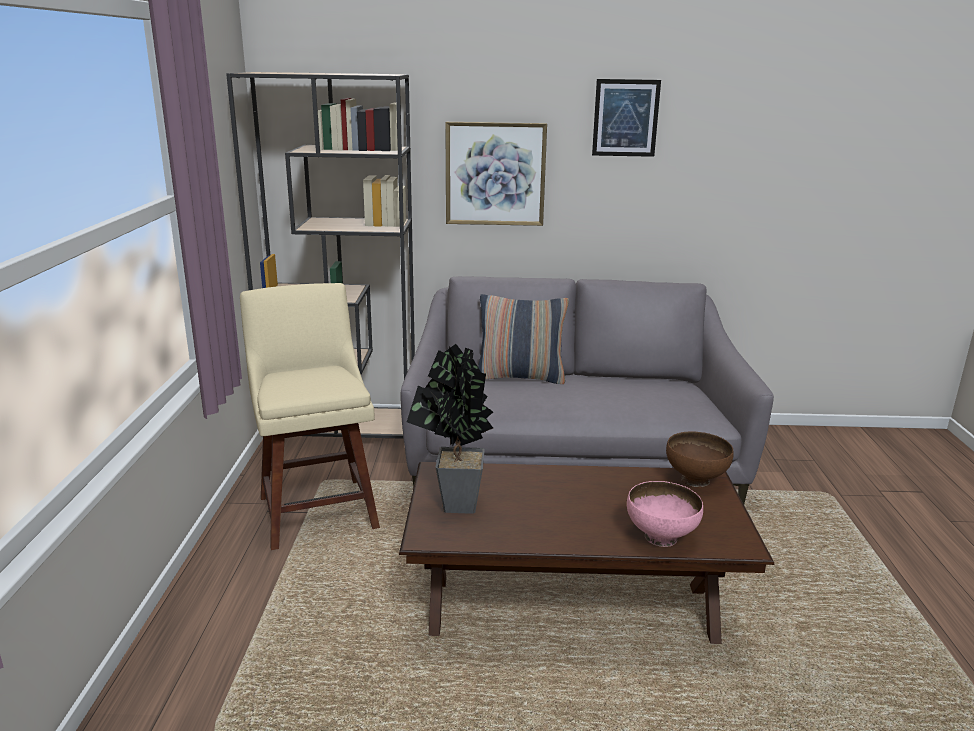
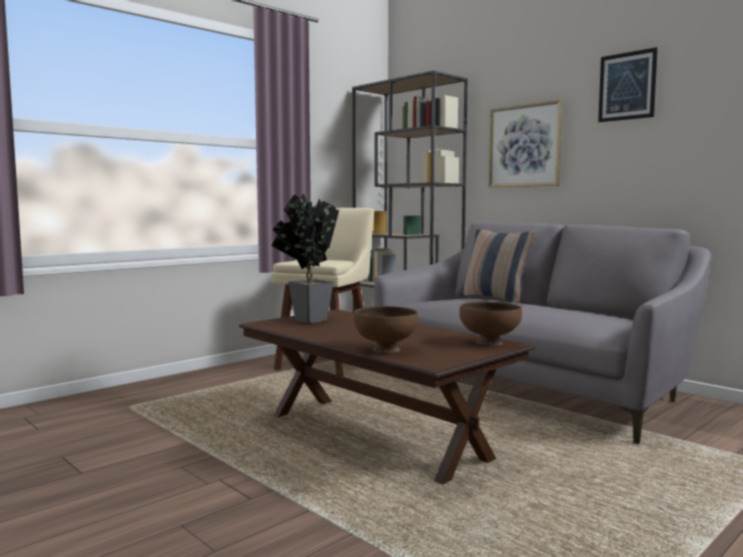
camera: 45 degrees right, 15 degrees down
(660, 538) = (385, 350): pink bowl -> brown bowl

